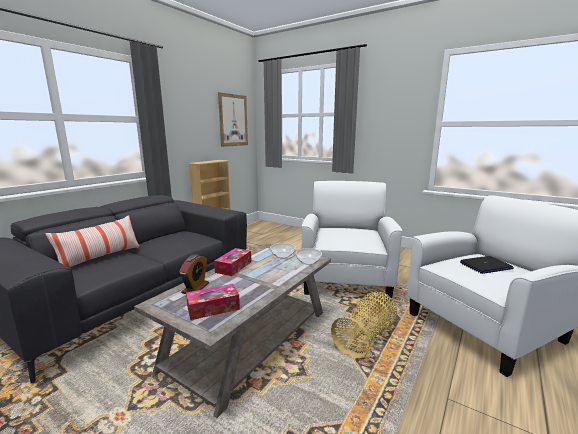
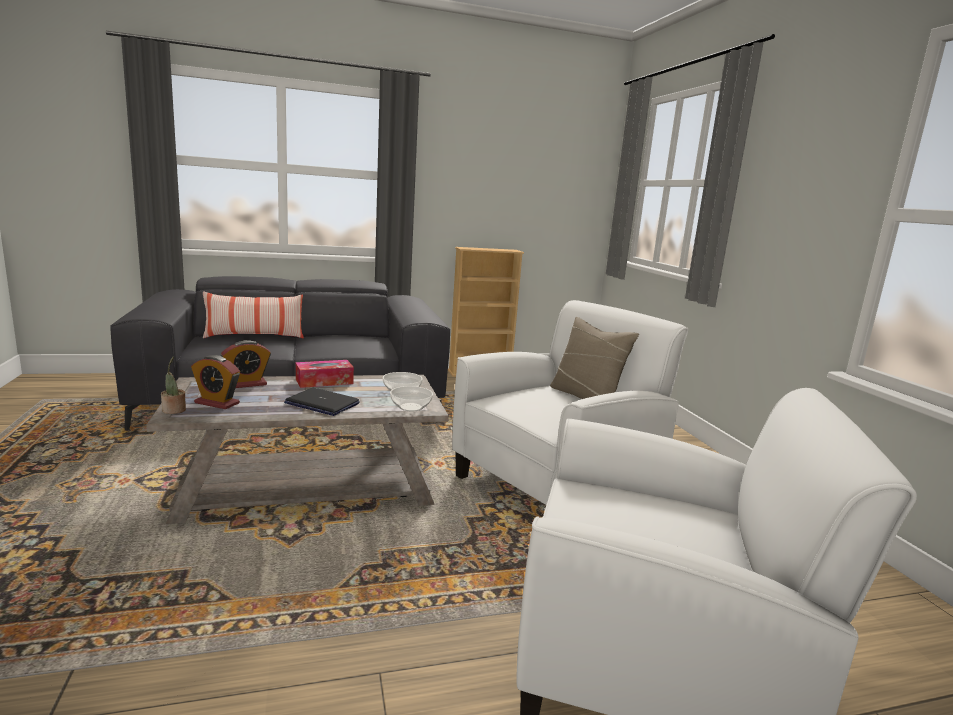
camera: 40 degrees right, 0 degrees up
(201, 327) = (174, 410): none -> potted plant
(213, 308) = (217, 403): tissue box -> alarm clock
(233, 120) = (559, 187): picture -> none
(349, 228) = (586, 397): none -> beige pillow
(366, 337) = (429, 556): basket -> none
(485, 266) = (653, 520): laptop -> laptop (321, 403)

